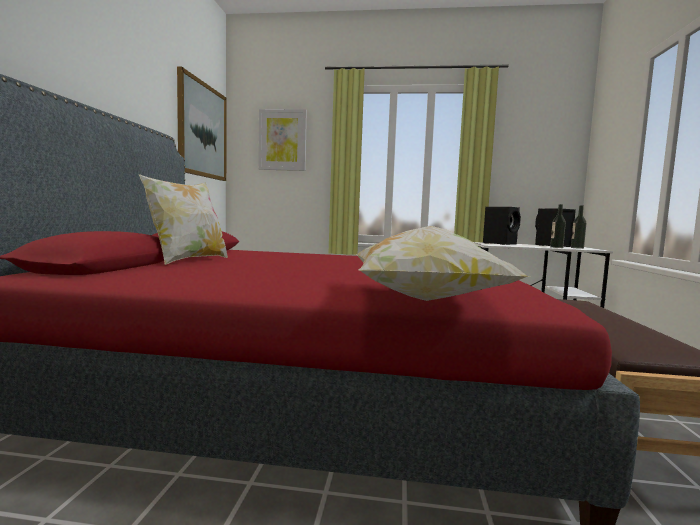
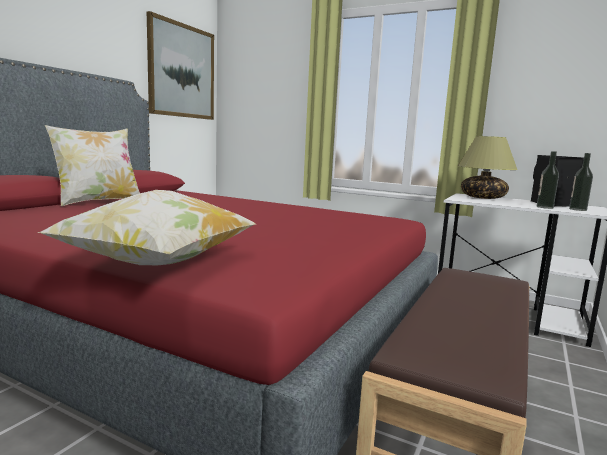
camera: 20 degrees right, 5 degrees up
(282, 140) = (265, 76): picture -> none
(500, 243) = (482, 198): black speaker -> table lamp

